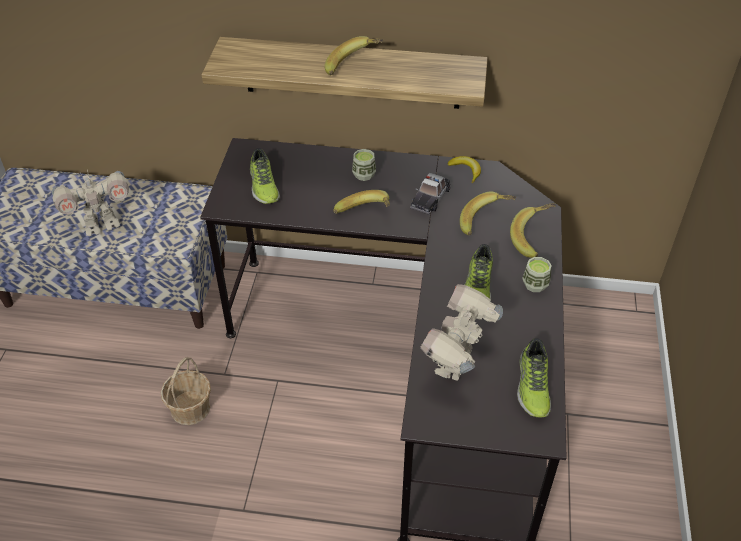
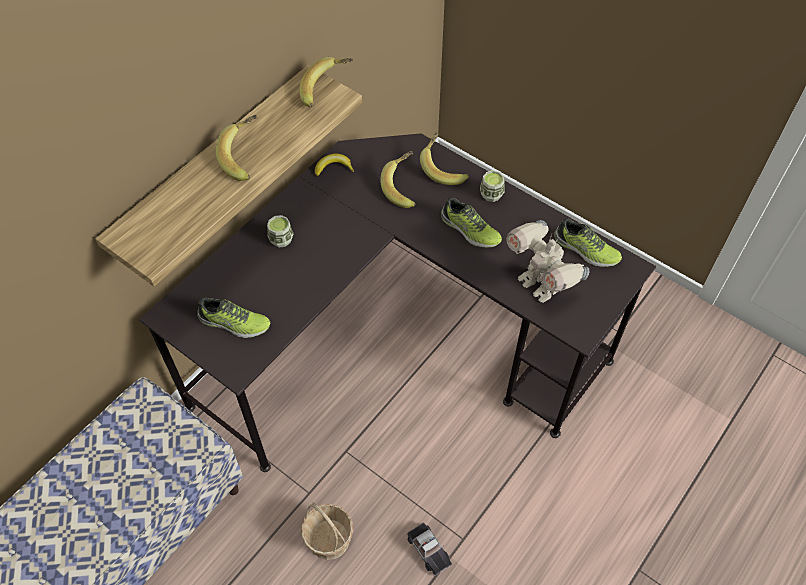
camera: 60 degrees left, 10 degrees up
(101, 225) = (113, 507): toy robot -> none
(364, 215) = (334, 264): banana -> banana (327, 91)
(430, 198) = (347, 208): toy car -> toy car (428, 550)

